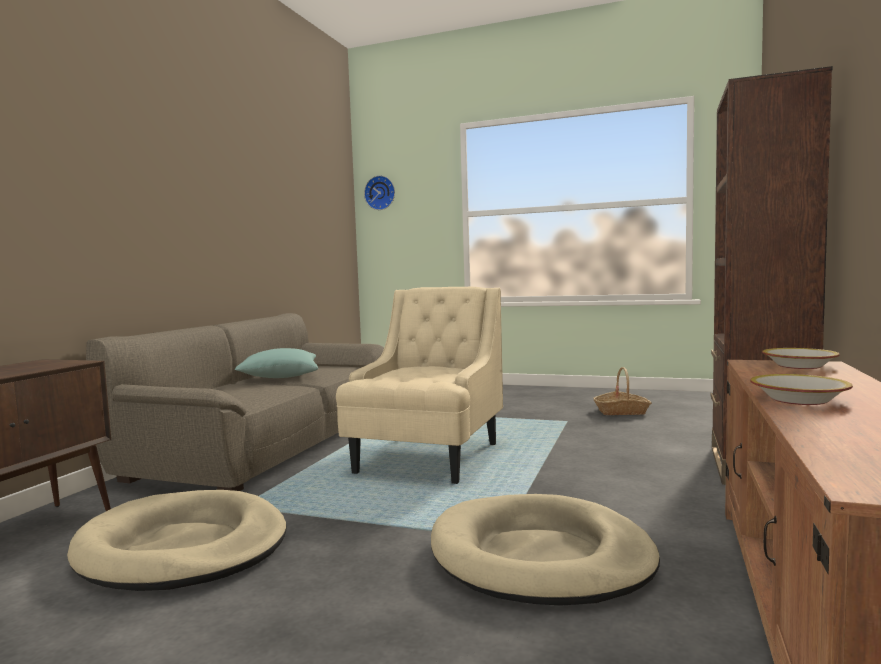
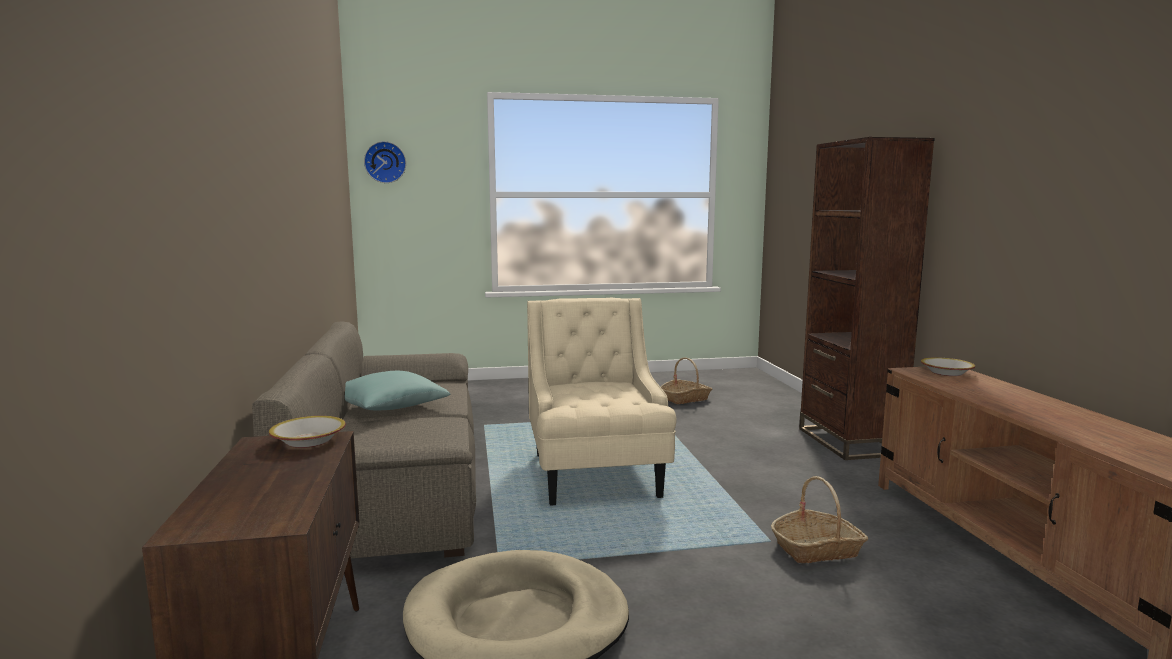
camera: 30 degrees left, 5 degrees up
(540, 557) = (817, 549): beige dog bed -> basket
(798, 399) = (1020, 410): bowl -> bowl (308, 441)

